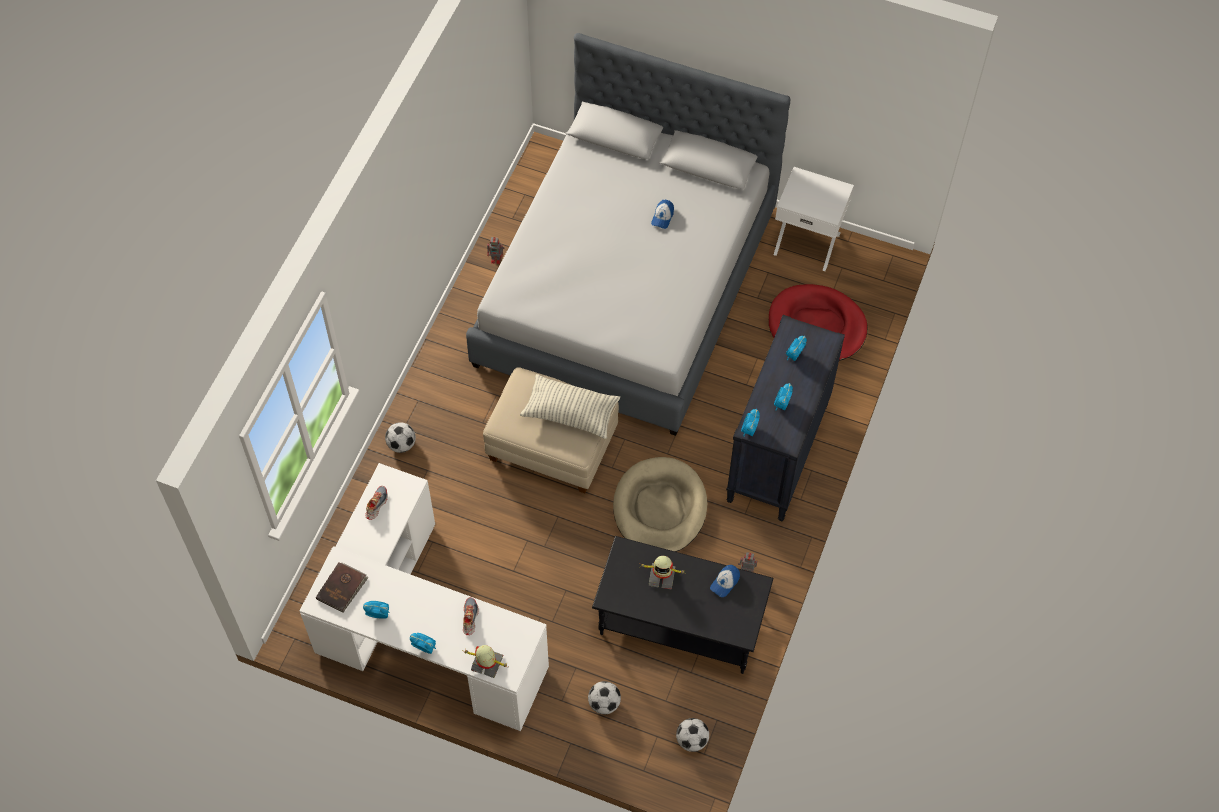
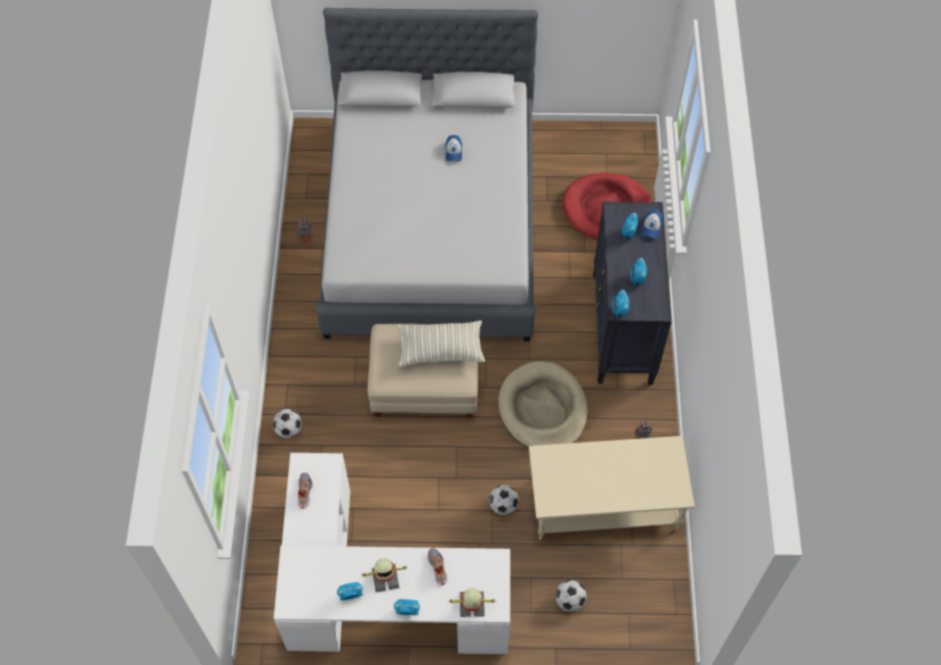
camera: 20 degrees left, 0 degrees up
(342, 588) = (306, 582): brown book -> none
(662, 576) = (586, 468): toy robot -> toy robot (385, 577)
(681, 622) = (605, 503): black coffee table -> beige coffee table
(692, 740) = (660, 606): football -> football (503, 505)
(725, 582) = (643, 454): cap -> cap (651, 227)
(807, 242) = (568, 141): white nightstand -> none

